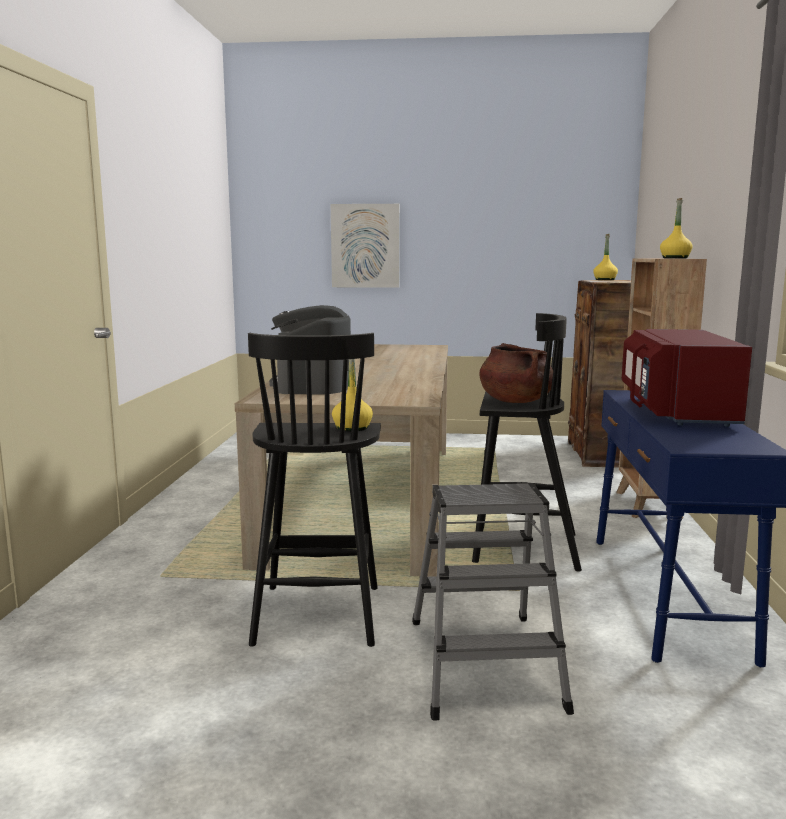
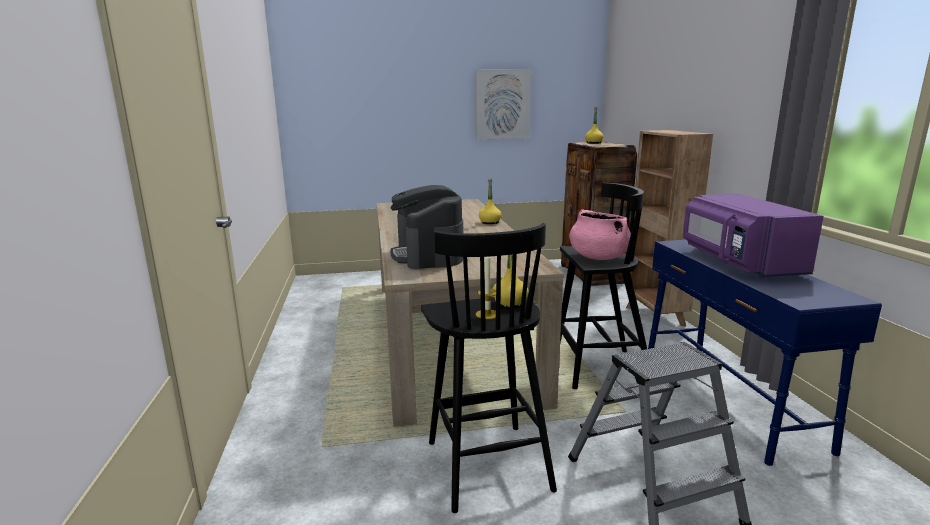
camera: 15 degrees left, 5 degrees up
(315, 433) = (487, 314): none -> candle
(365, 246) = (396, 117): picture -> picture (502, 104)
(515, 401) = (598, 257): brown cooking pot -> pink cooking pot
(675, 258) = (680, 132): yellow bottle -> yellow bottle (489, 222)
(675, 412) = (738, 262): red microwave -> purple microwave

